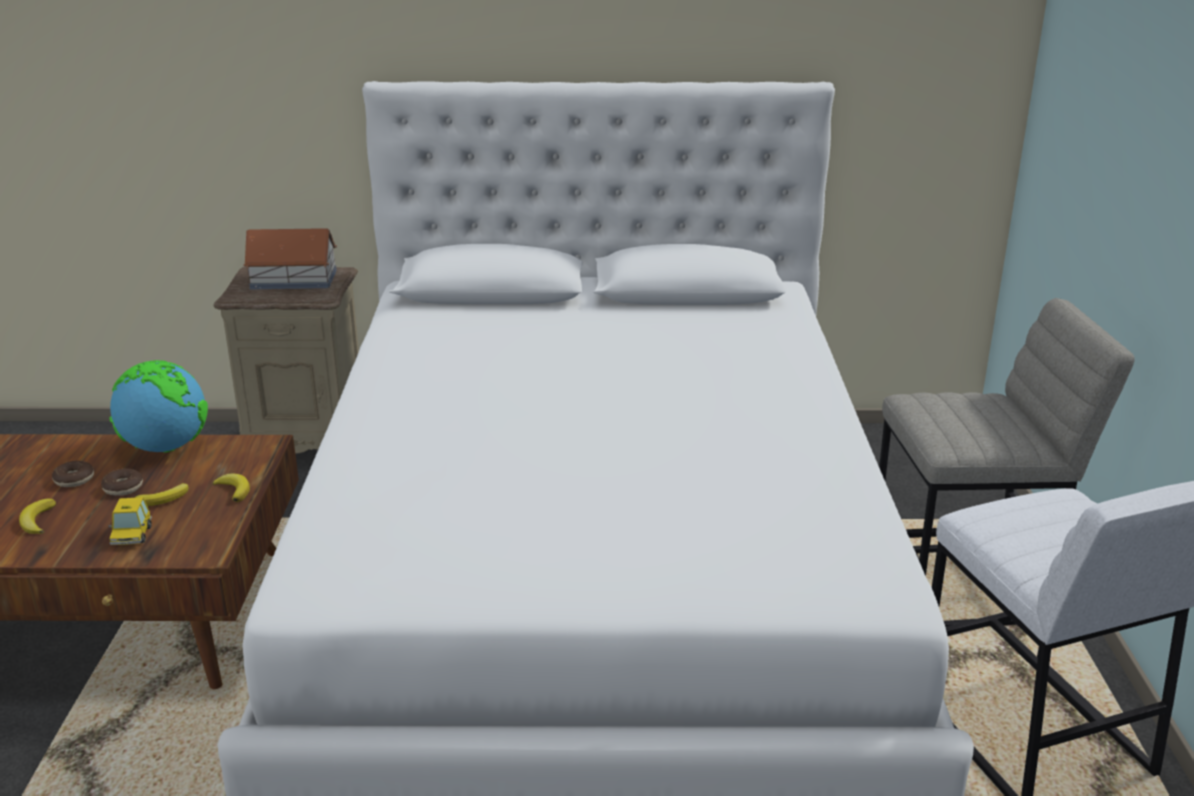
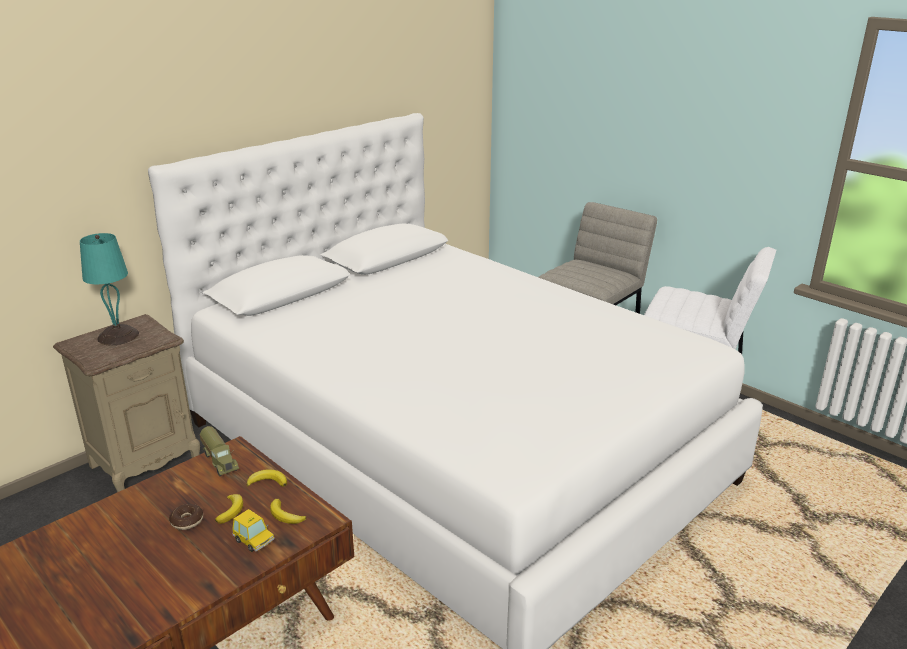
camera: 45 degrees left, 0 degrees up
(37, 520) = (164, 572): banana -> banana (285, 515)
(74, 480) = (137, 537): donut -> none
(166, 448) = (166, 485): globe -> none
(237, 449) = (220, 460): none -> toy truck
(293, 279) = (117, 336): toy house -> turquoise table lamp

